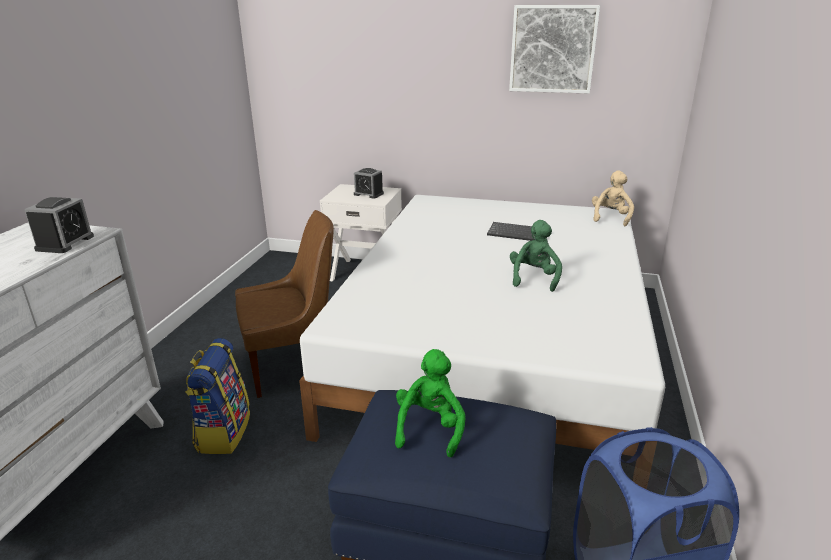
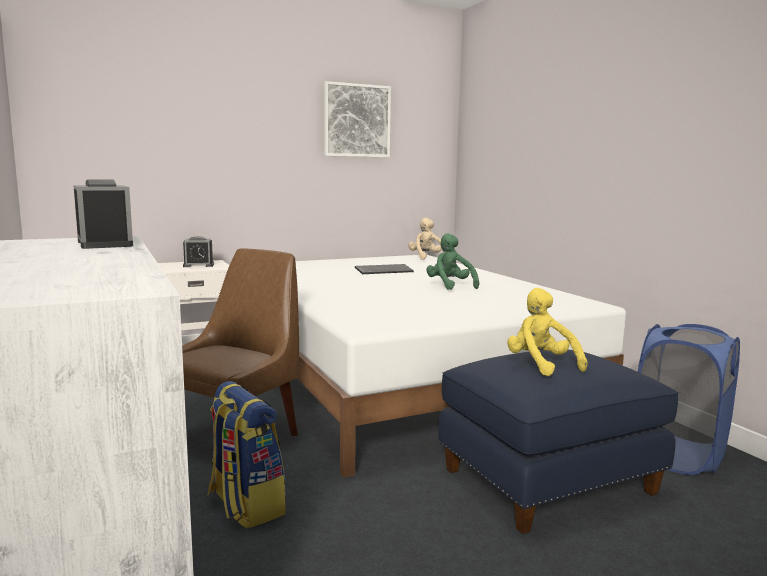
camera: 40 degrees left, 15 degrees down
(430, 428) = (541, 365): green plush toy -> yellow plush toy

